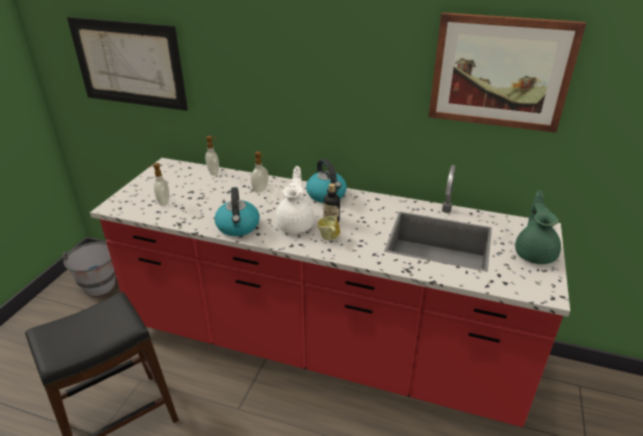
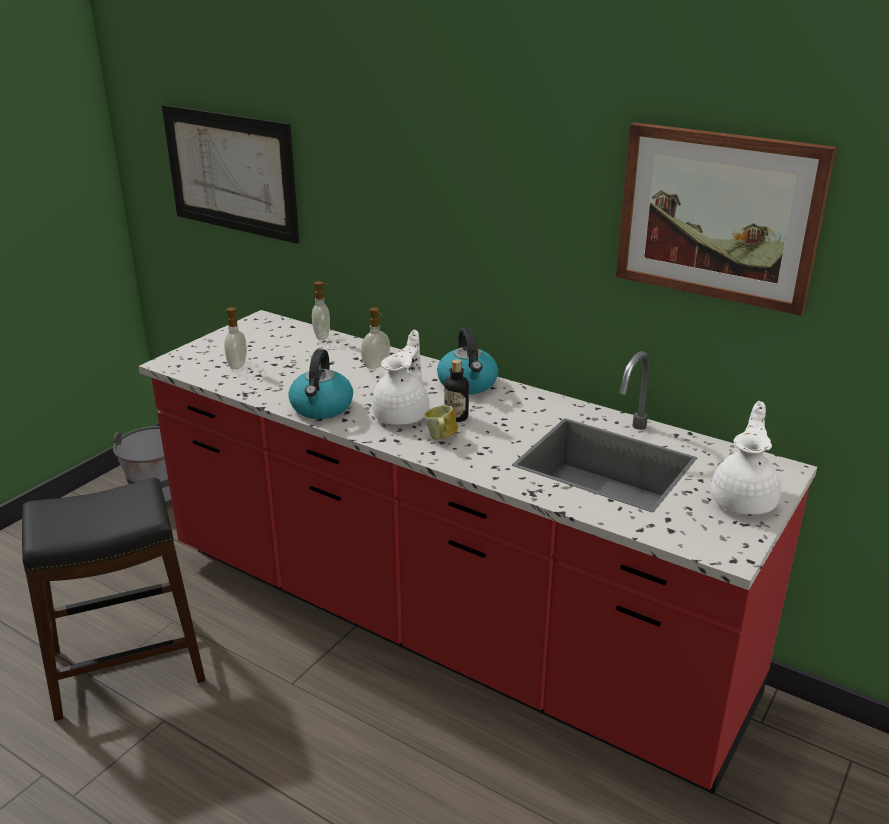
camera: 15 degrees right, 5 degrees down
(535, 253) = (744, 500): green teapot -> white teapot

